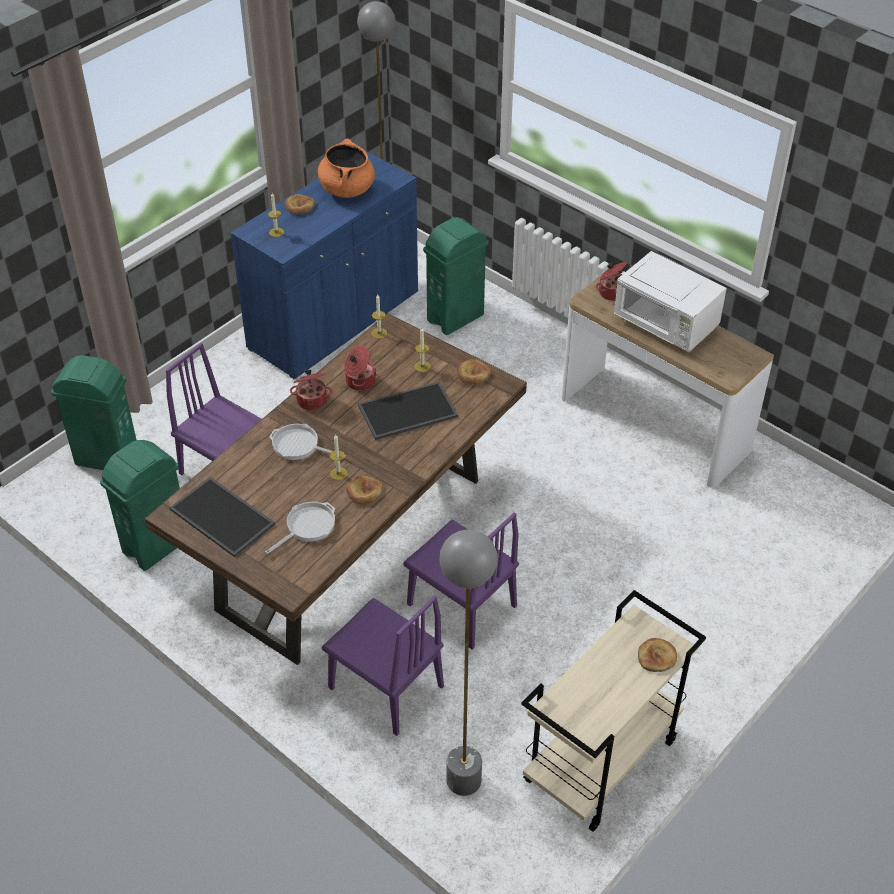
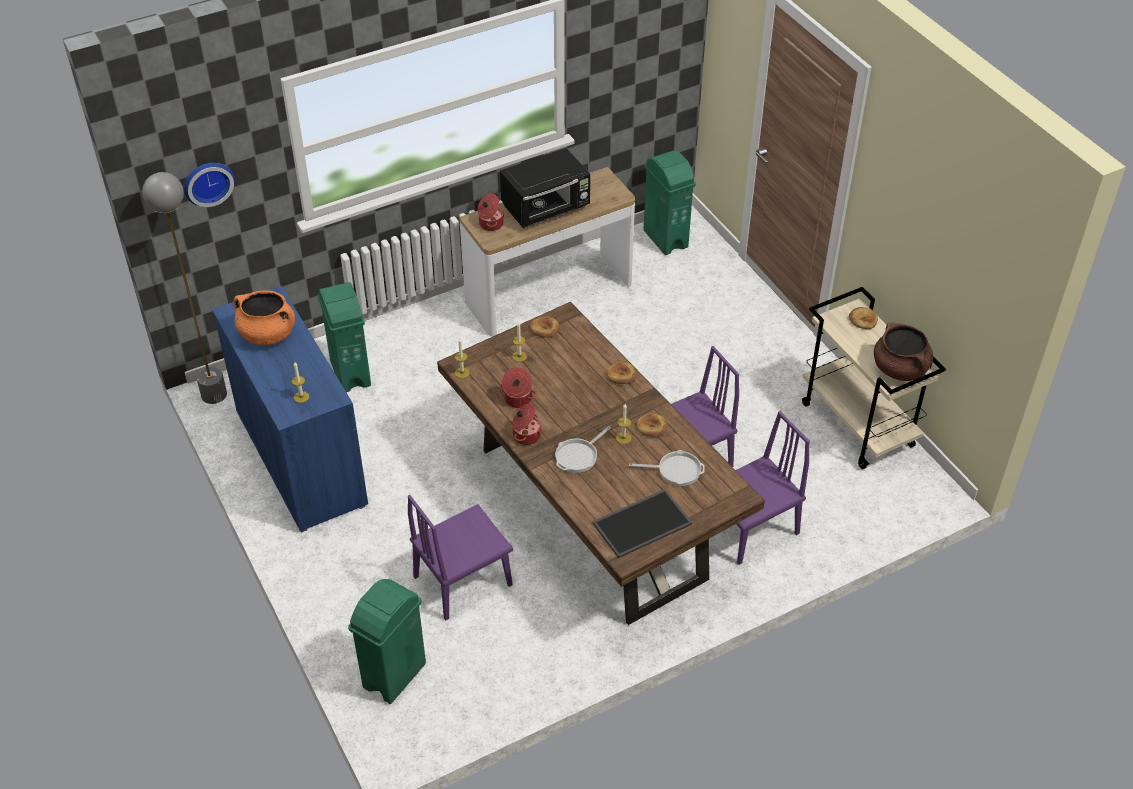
camera: 70 degrees left, 0 degrees up
(157, 545) = (531, 654): green trash can -> green trash can (665, 238)
(299, 206) = (272, 372): bread -> bread (622, 375)
(307, 526) = (676, 470): frying pan -> frying pan turned 120 degrees clockwise
(407, 412) = (571, 379): tray -> none
(433, 51) = (207, 182): none -> wall clock
(464, 780) = (851, 504): grey floor lamp -> none
(584, 713) = (900, 369): none -> brown cooking pot
(666, 326) = (546, 208): white microwave -> black microwave

